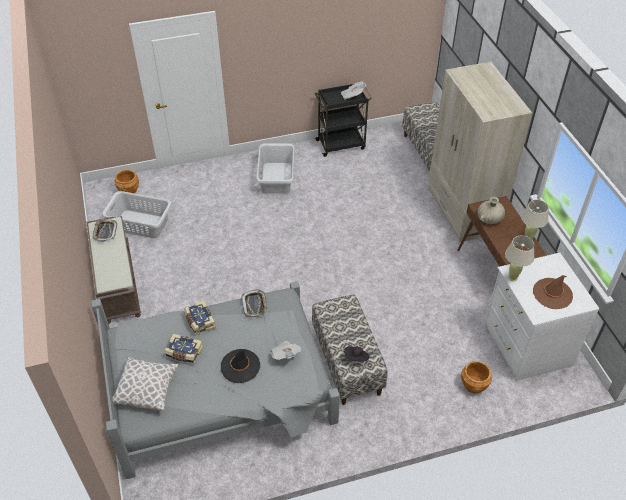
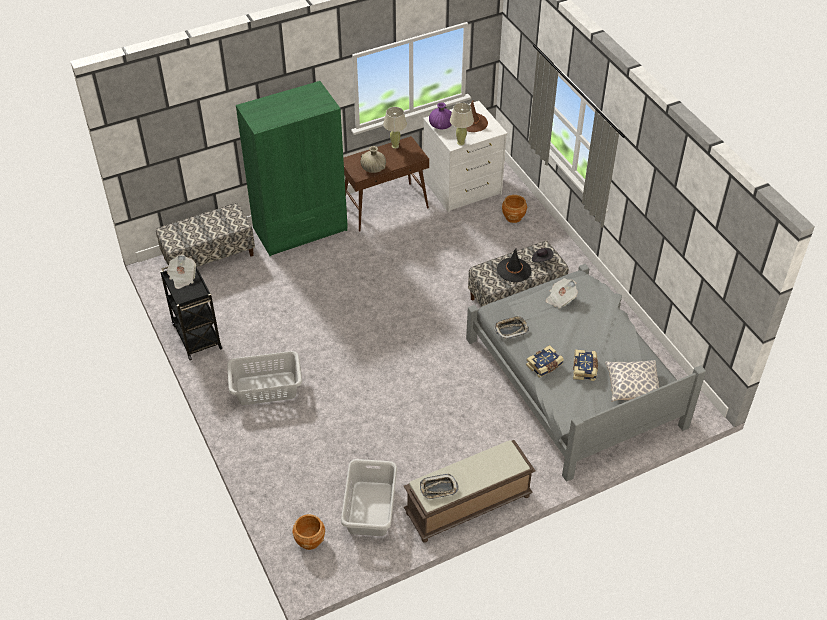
camera: 100 degrees left, 0 degrees up
(240, 366) = (584, 326): black hat -> black hat (514, 270)
(462, 211) = (301, 229): beige wardrobe -> green wardrobe
(544, 265) = (441, 126): none -> purple vase

